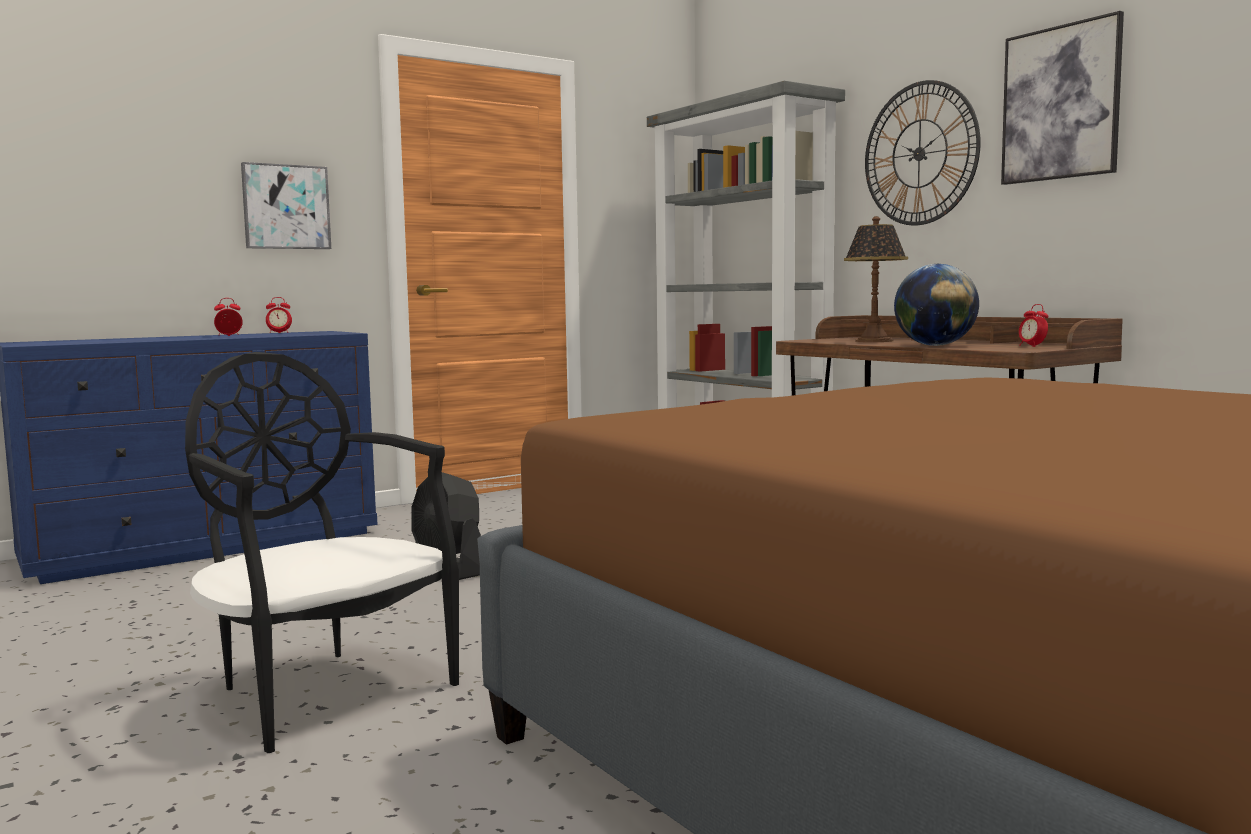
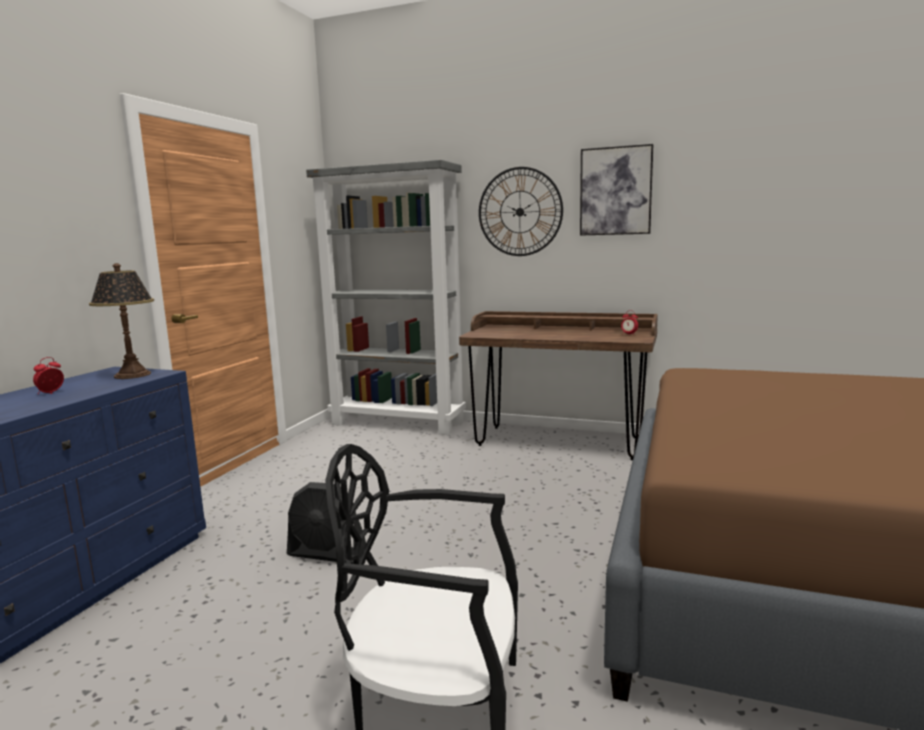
camera: 35 degrees left, 5 degrees up
(279, 333) = (82, 379): alarm clock -> none
(286, 207) = (61, 257): picture -> none
(874, 341) = (520, 332): table lamp -> table lamp (132, 375)
(935, 345) = (577, 337): globe -> none

